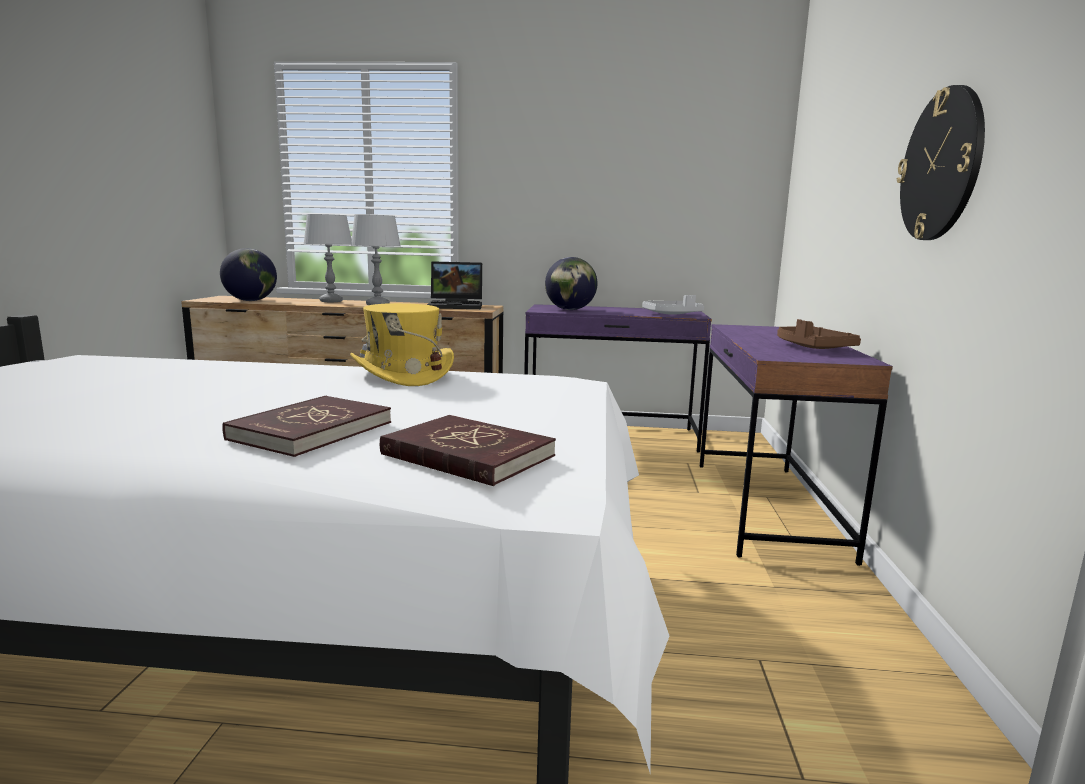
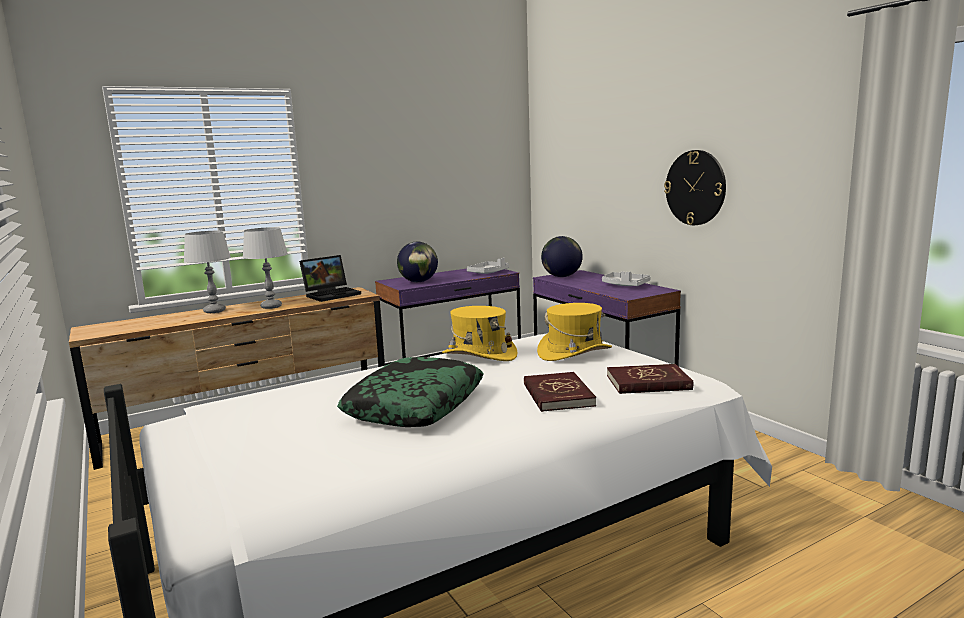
camera: 35 degrees left, 0 degrees up
(170, 396) = (415, 405): none -> pillow
(251, 300) = (139, 326): globe -> globe (561, 276)
(509, 398) = (574, 352): none -> yellow hat
(812, 347) = (625, 285): brown tray -> grey tray

